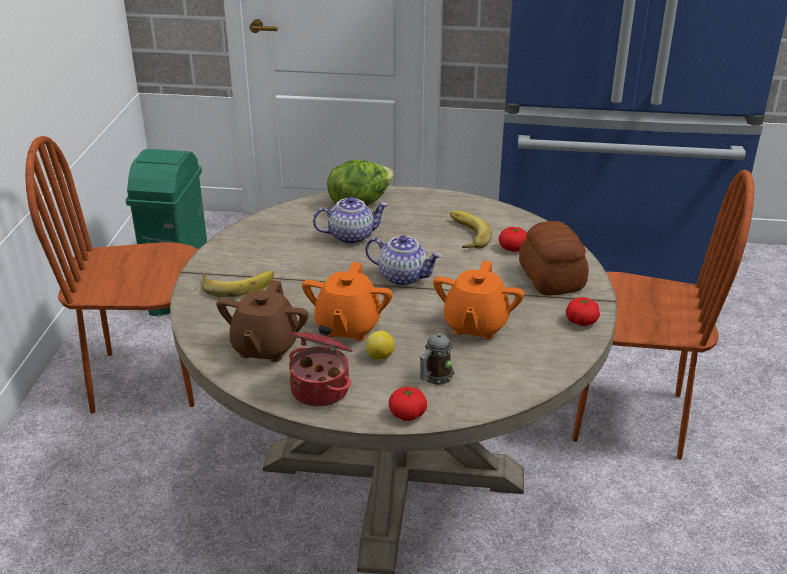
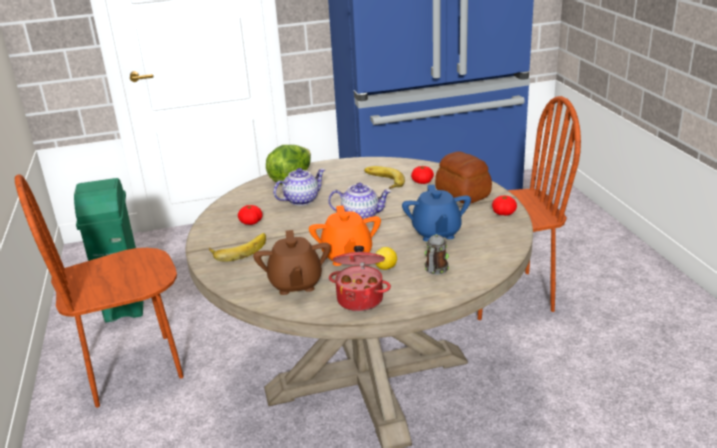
camera: 20 degrees left, 5 degrees down
(407, 414) = (435, 297): tomato -> tomato (251, 222)
(475, 325) = (436, 232): orange teapot -> blue teapot

